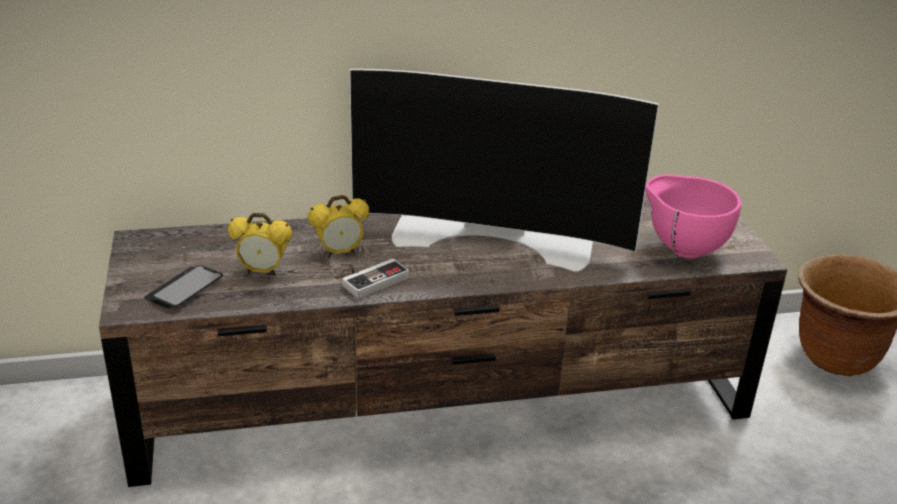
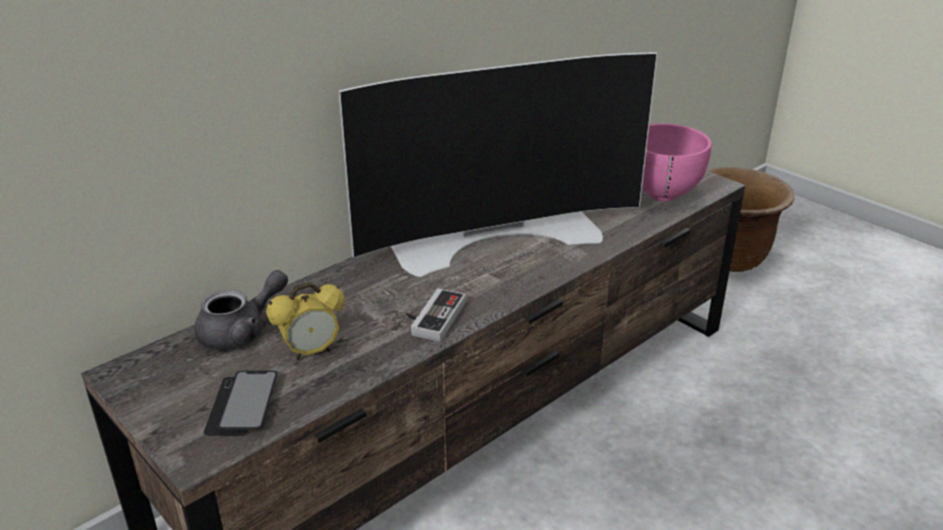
camera: 30 degrees left, 0 degrees up
(233, 240) = (242, 331): none -> grey teapot
(339, 253) = (371, 303): alarm clock -> none

